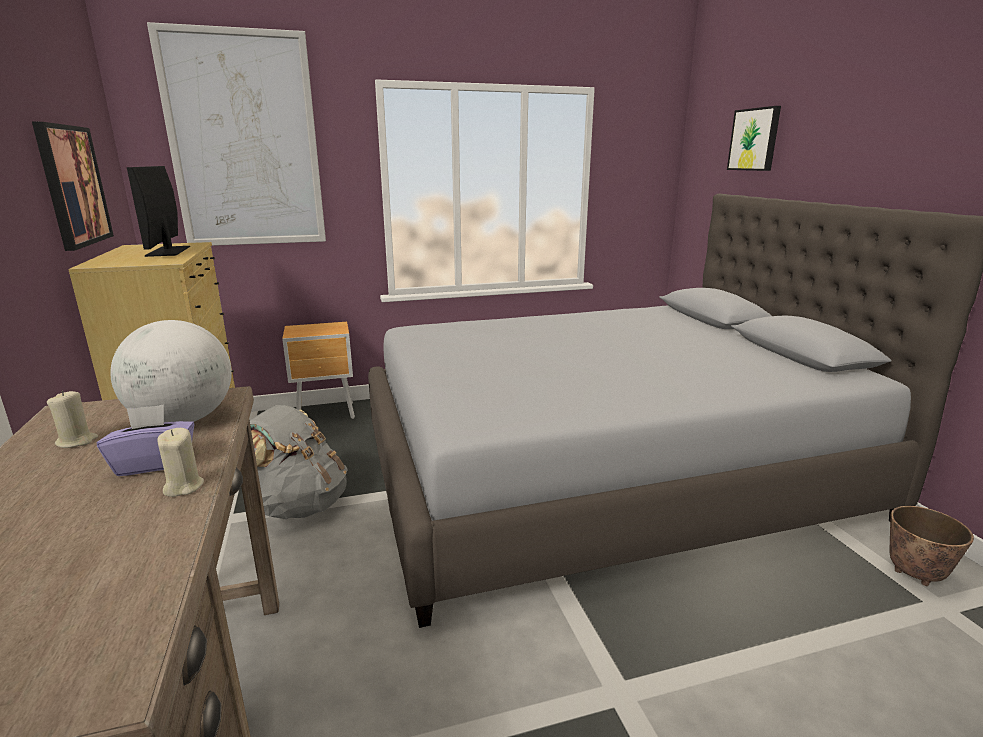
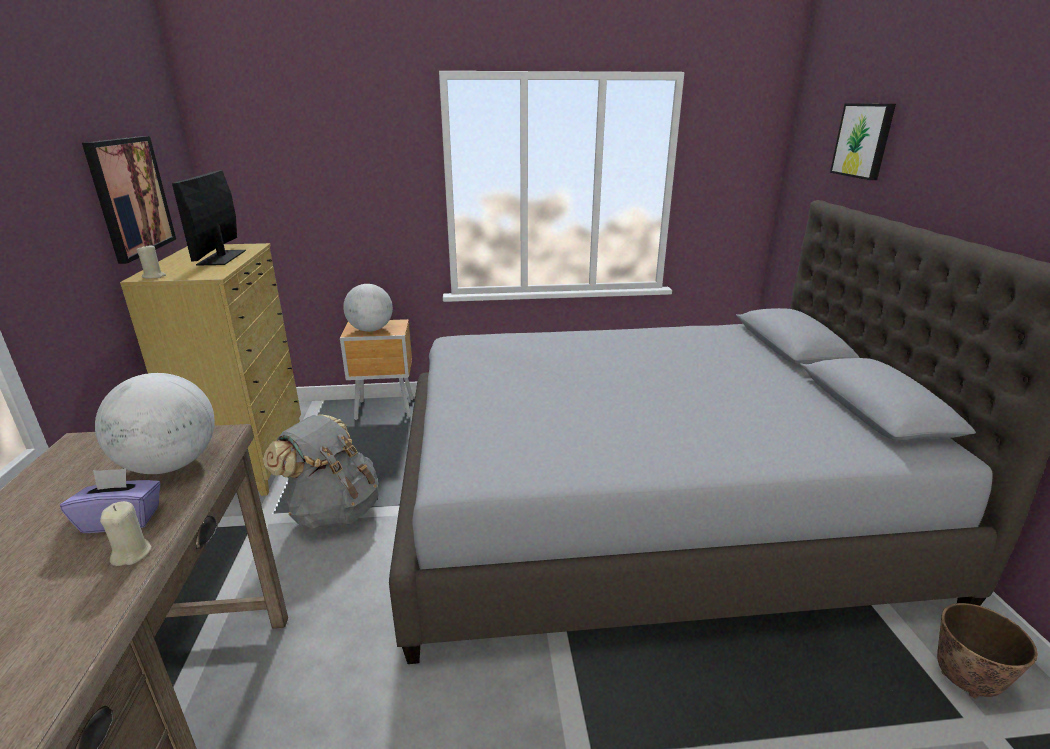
camera: 10 degrees right, 5 degrees up
(77, 441) = (71, 483): beige candle -> beige candle (154, 276)
(245, 142) = (308, 138): picture -> none
(312, 331) = (370, 330): none -> globe

